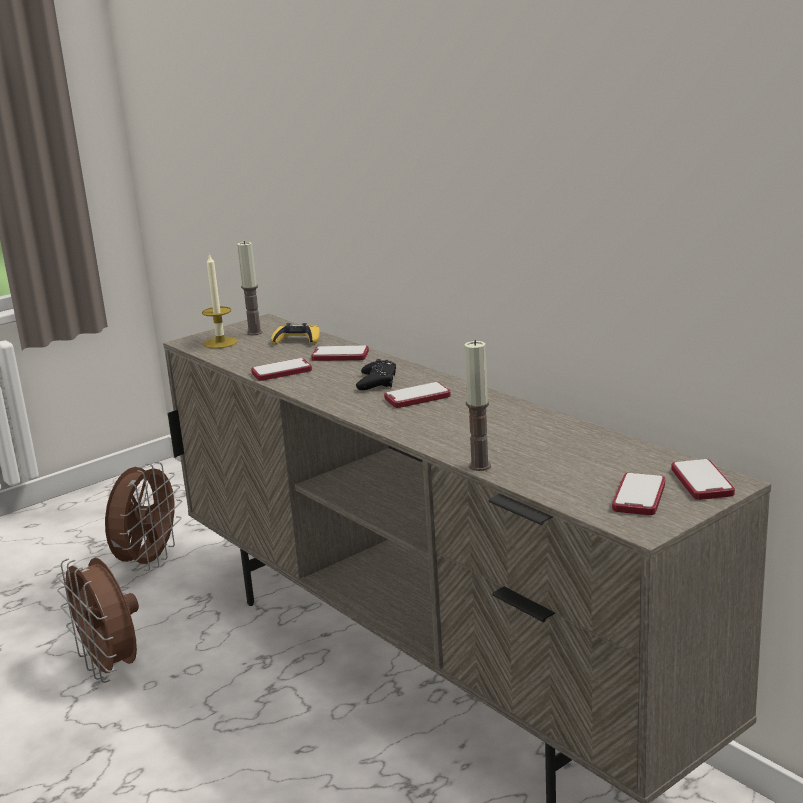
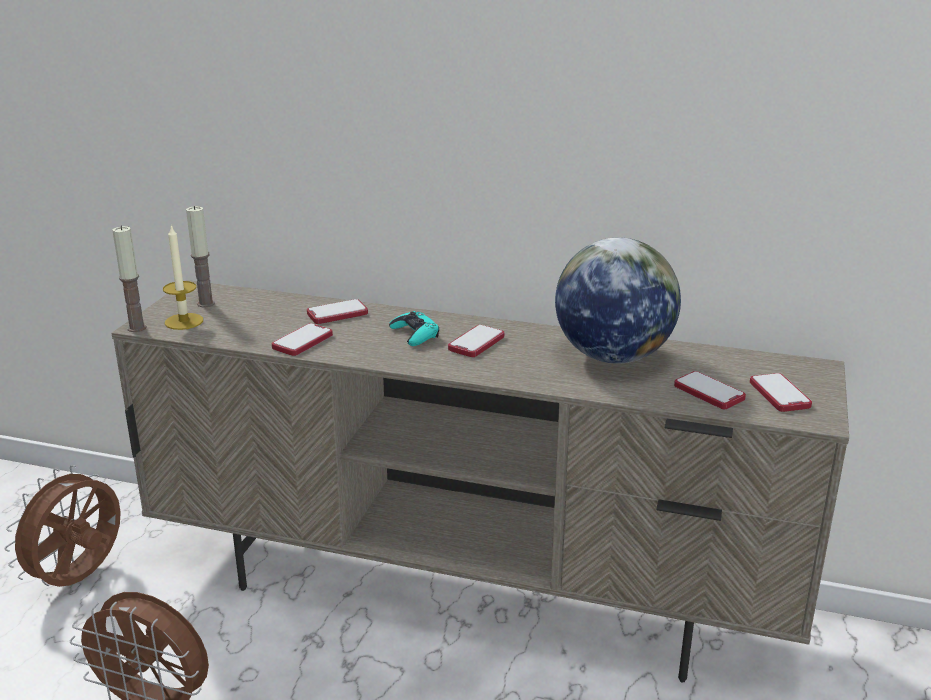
camera: 35 degrees left, 5 degrees up
(148, 562) = (80, 579): brown fan -> brown fan turned 135 degrees counterclockwise
(297, 340) = (267, 305): yellow game controller -> none
(377, 381) = (415, 334): black game controller -> turquoise game controller
(479, 466) = (626, 397): candle -> candle (136, 328)
(523, 431) = (613, 356): none -> globe
(702, 482) = (802, 371): phone -> phone (709, 392)

